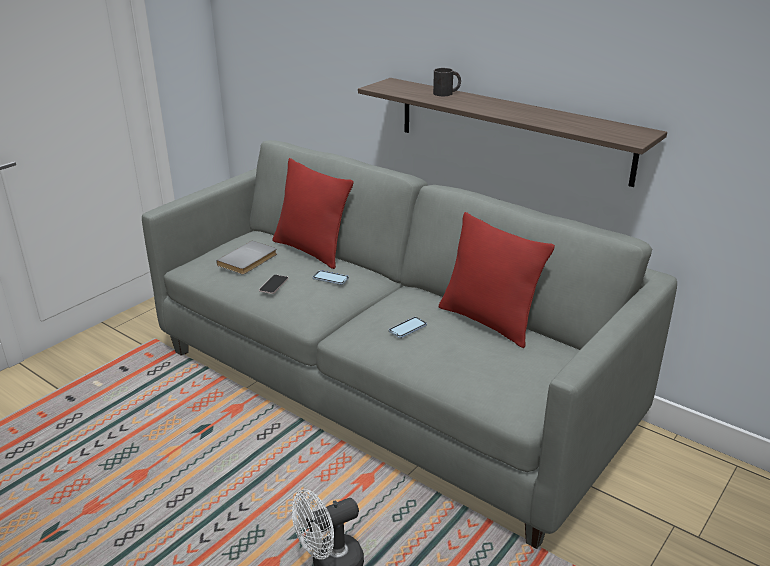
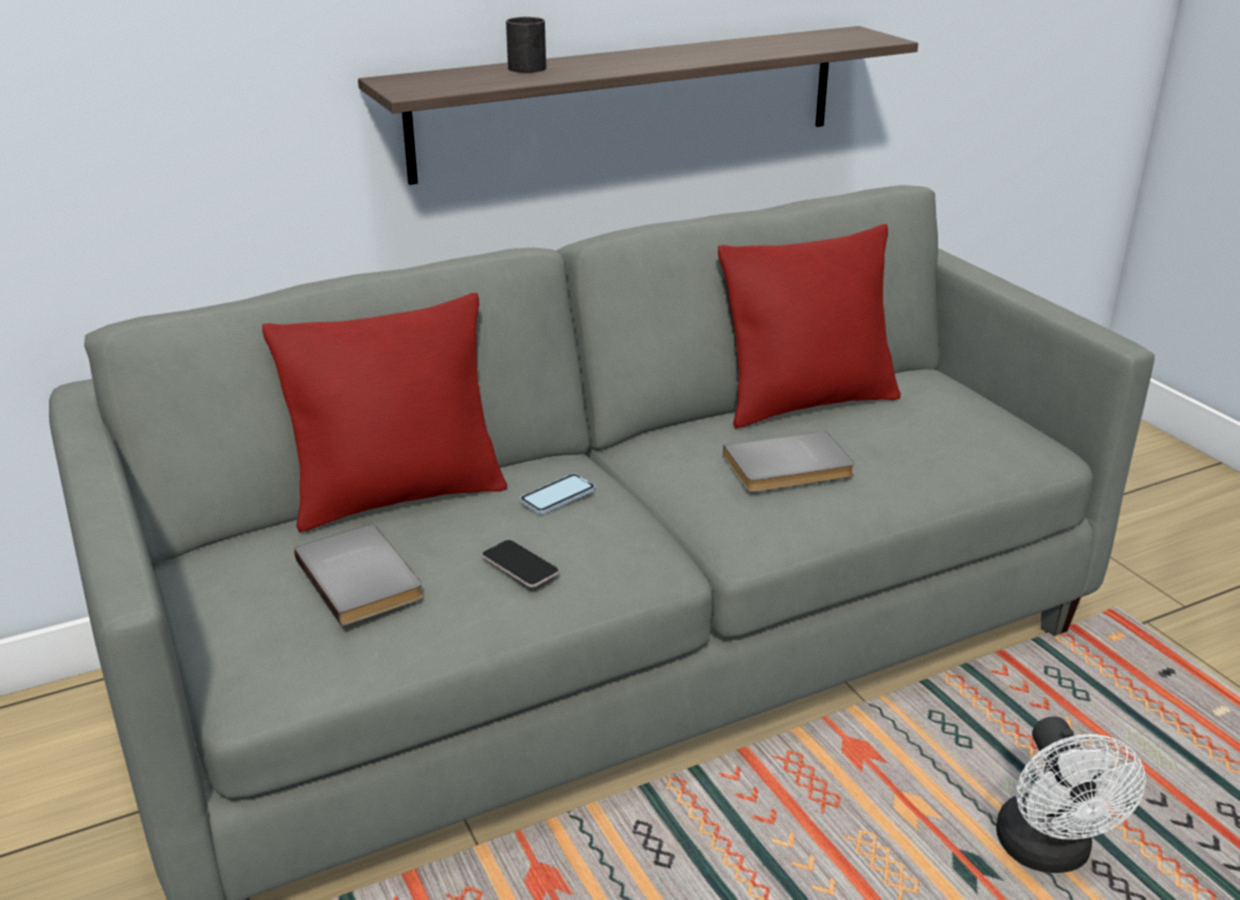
camera: 65 degrees left, 0 degrees up
(407, 328) = (789, 468): phone -> grey book

